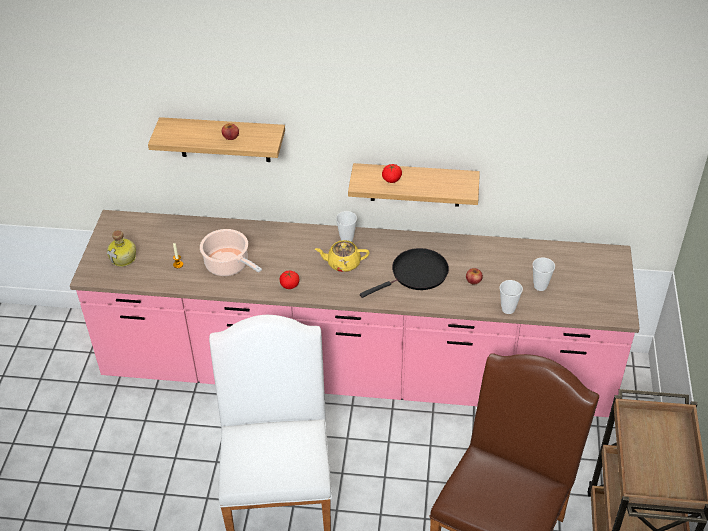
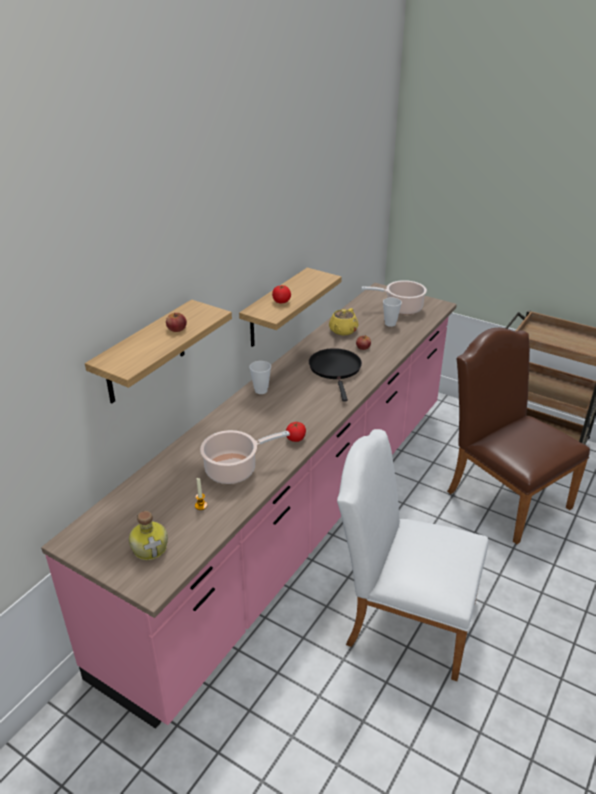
camera: 65 degrees left, 10 degrees down
(343, 263) = (291, 401): yellow teapot -> yellow teapot (342, 331)
(508, 309) = (405, 343): cup -> none
(585, 285) = (401, 308): none -> cooking pot

